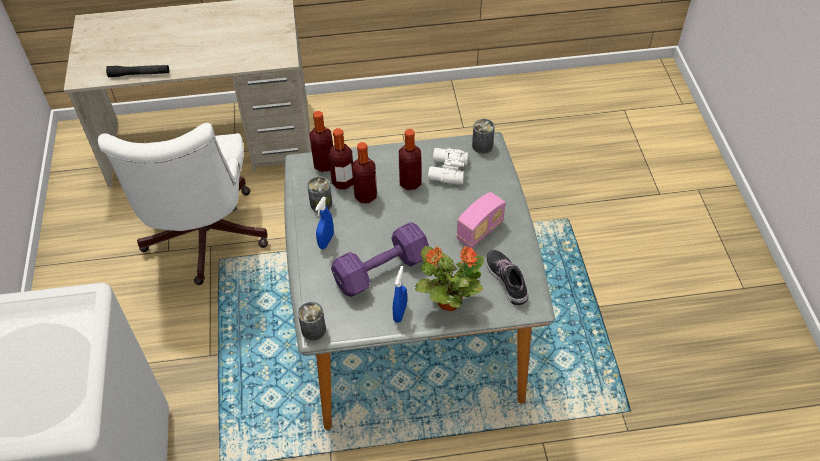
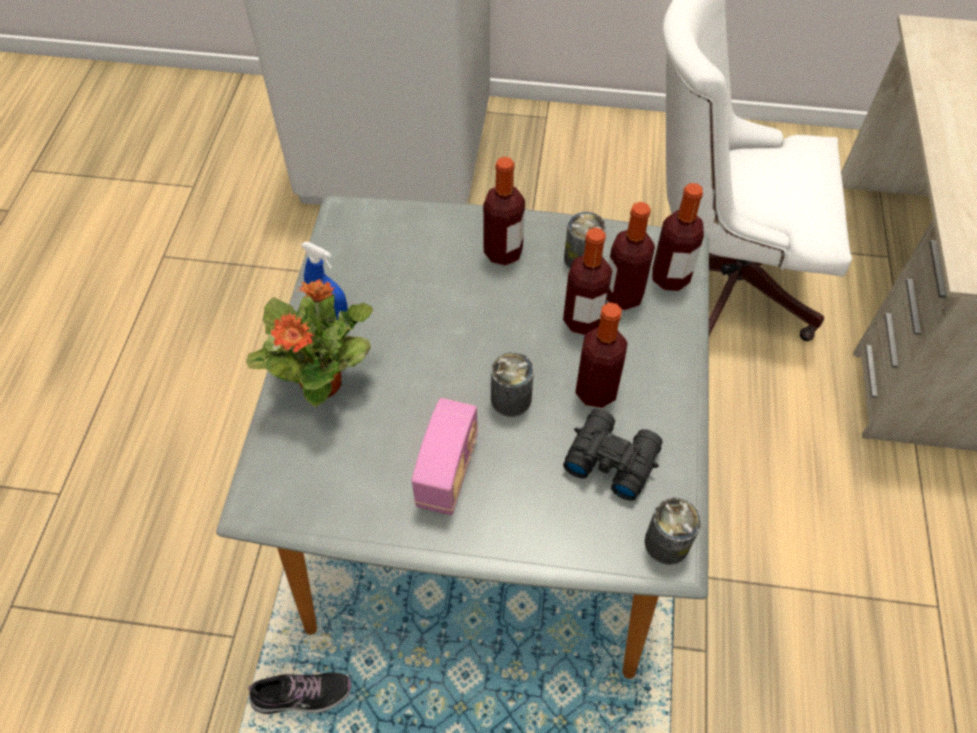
camera: 105 degrees right, 5 degrees up
(139, 74) = (931, 89): black flashlight -> none
(313, 330) = (349, 212): can -> can (511, 399)
(326, 241) = (503, 252): blue spray bottle -> bottle
(383, 270) = (418, 312): purple dumbbell -> none
(446, 171) = (610, 458): white binoculars -> black binoculars
(480, 231) = (447, 471): radio -> radio turned 135 degrees counterclockwise
(507, 280) = (325, 481): shoe -> shoe (302, 695)

